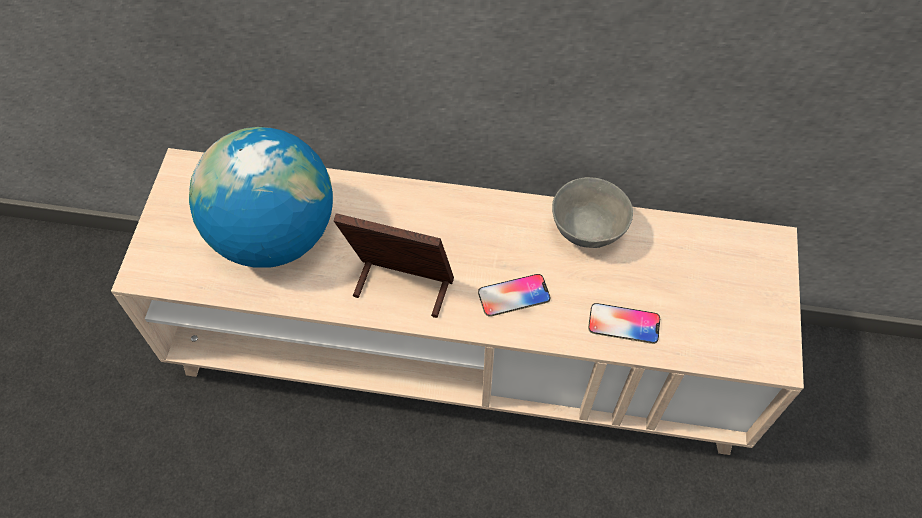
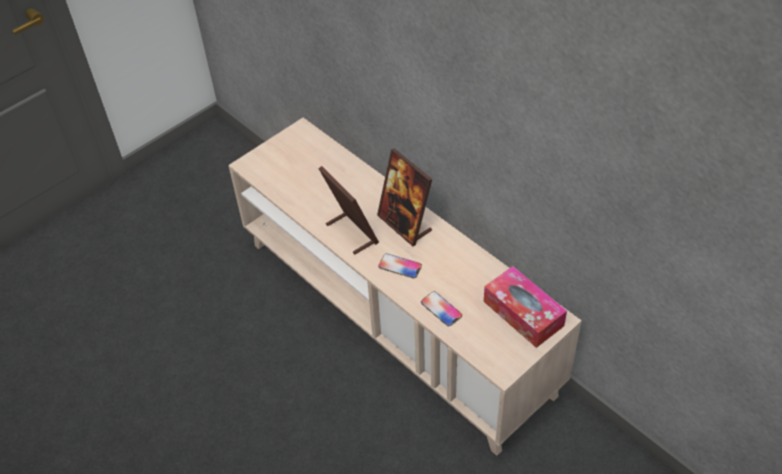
camera: 40 degrees right, 10 degrees down
(274, 234) = (315, 179): globe -> none
(464, 228) = (405, 224): none -> picture frame
(587, 232) = (464, 259): grey bowl -> none
(725, 262) = (523, 313): none -> tissue box

